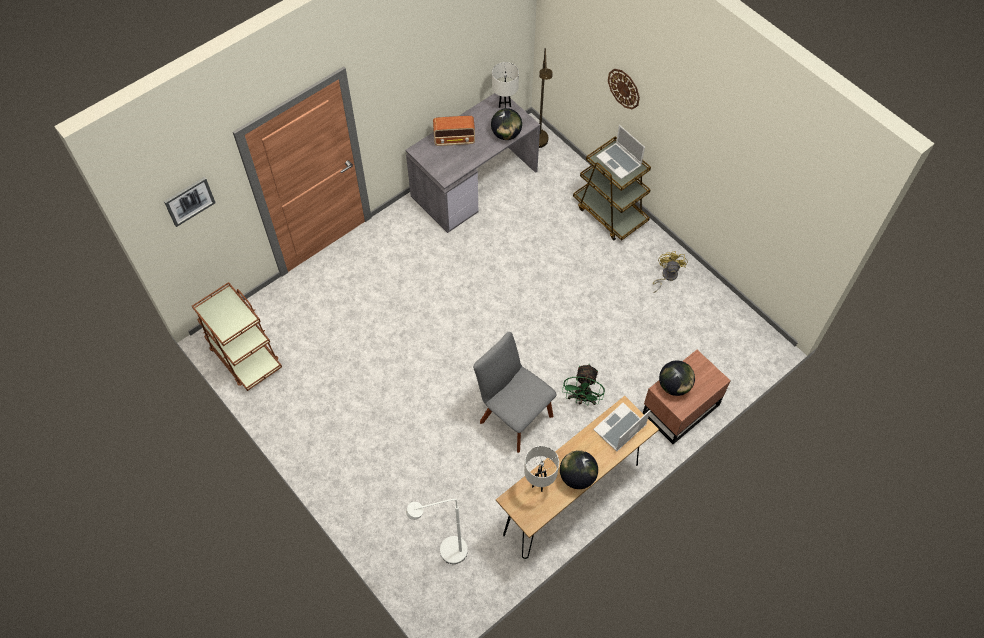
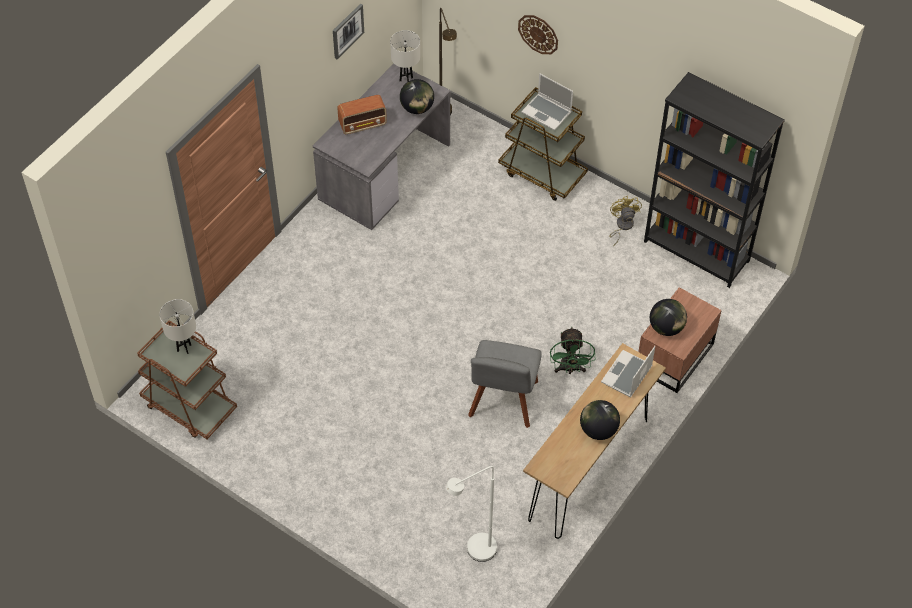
camera: 15 degrees left, 5 degrees down
(189, 201) = (128, 234): picture -> picture (347, 30)
(513, 416) = (503, 402): grey chair -> grey chair turned 105 degrees counterclockwise
(539, 484) = (562, 446): white table lamp -> white table lamp (184, 348)
(727, 314) = (696, 251): none -> black bookcase

